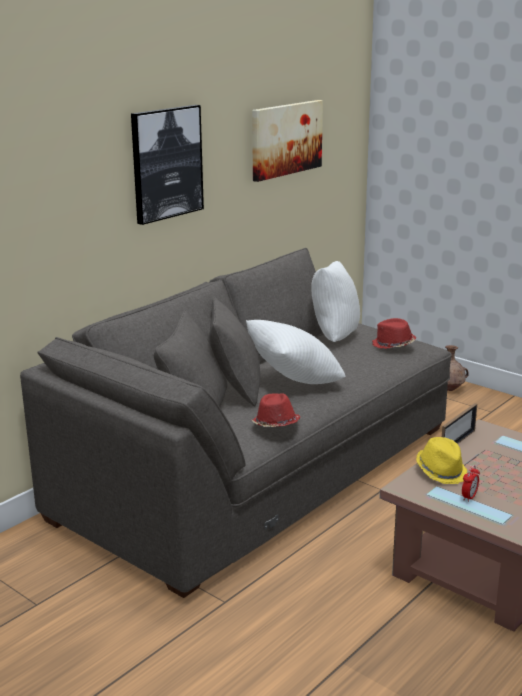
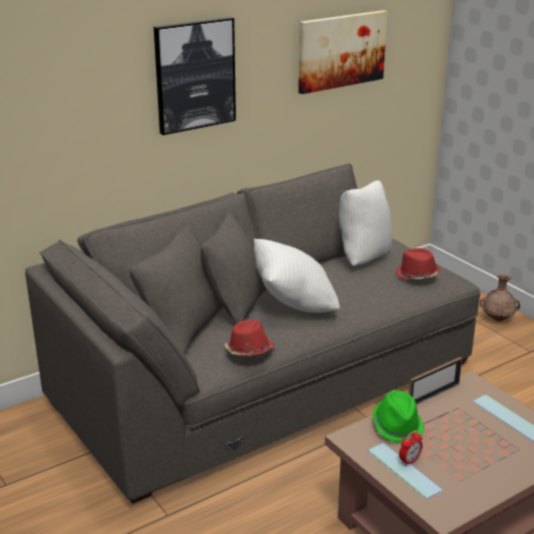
camera: 15 degrees right, 5 degrees up
(441, 471) = (397, 426): yellow hat -> green hat

